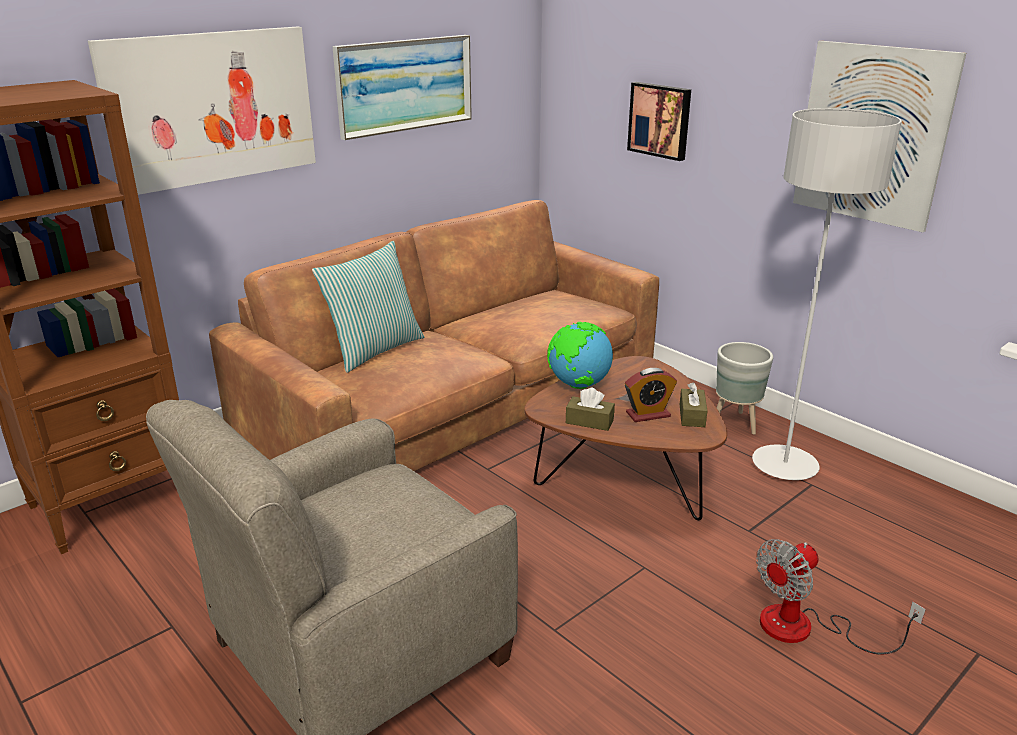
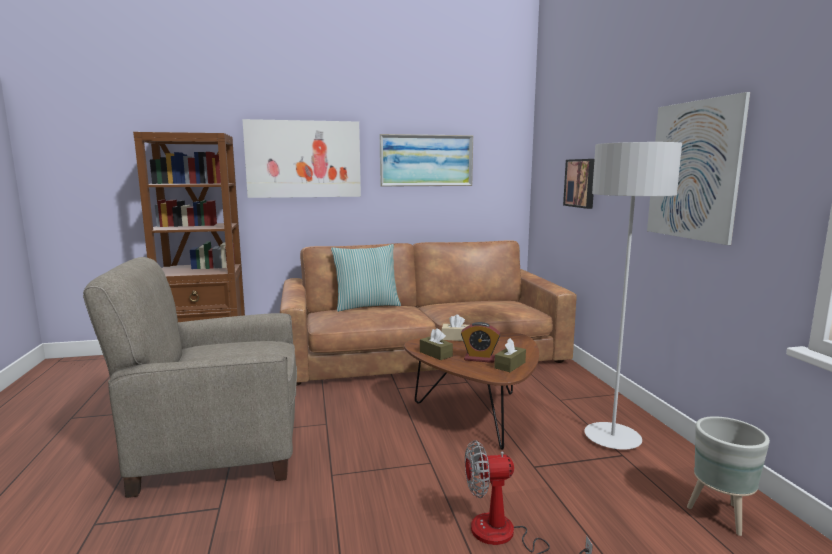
camera: 30 degrees right, 15 degrees down
(578, 385) = (456, 338): globe -> beige tissue box
(736, 423) = (600, 406): grey planter -> grey planter (721, 516)

